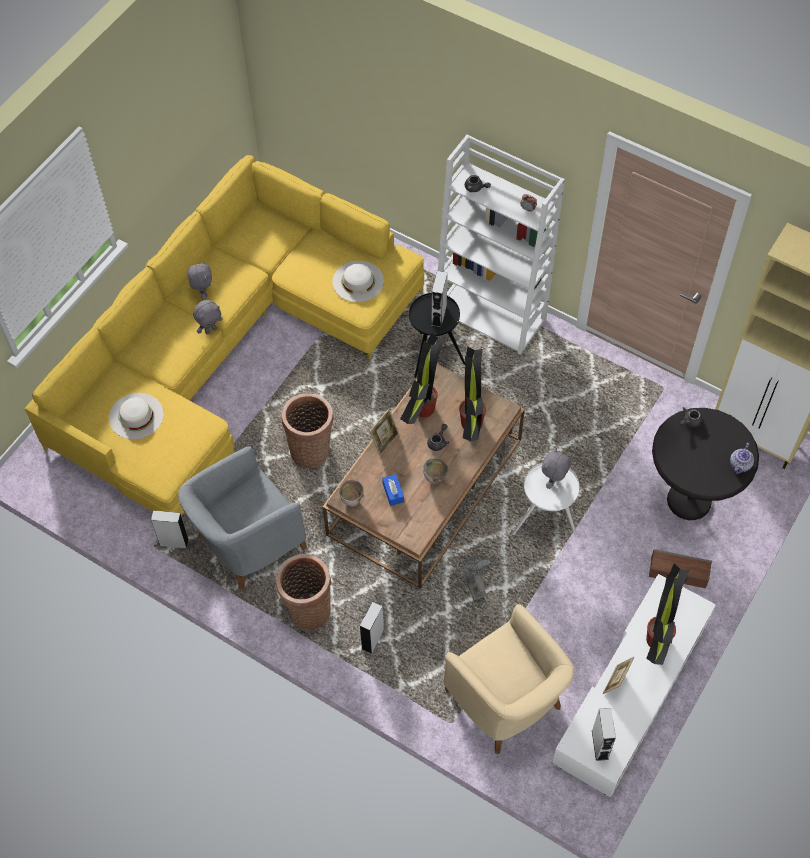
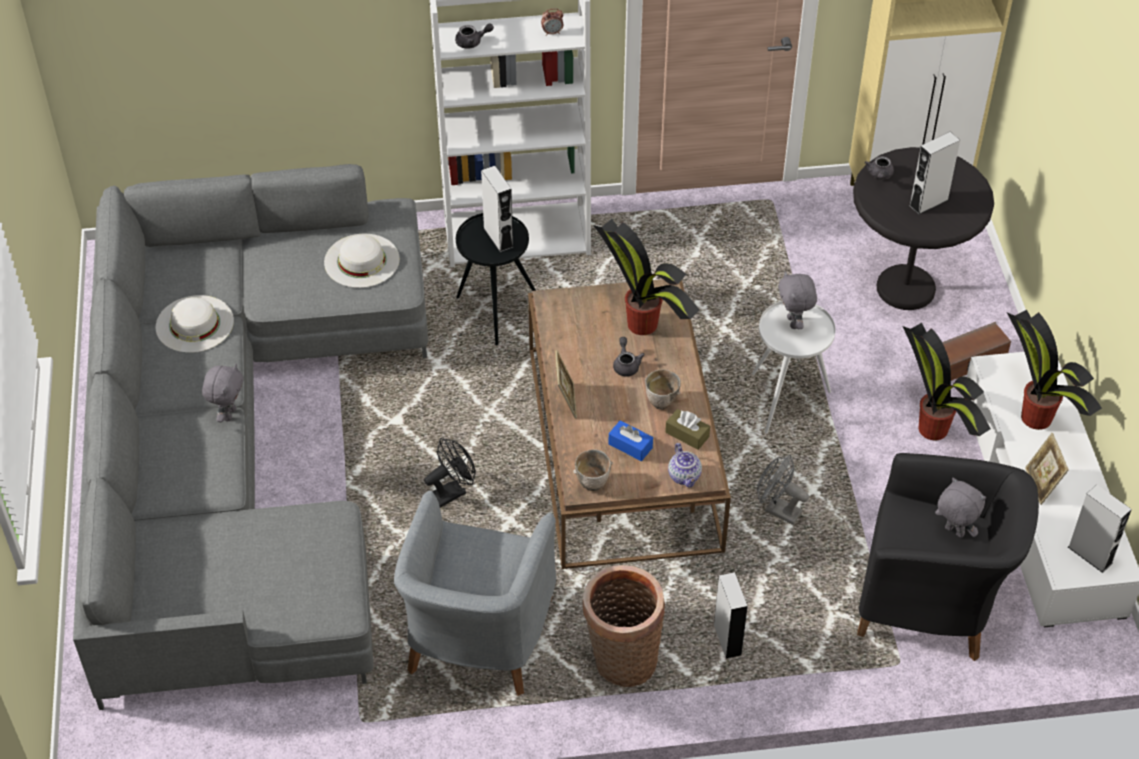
camera: 40 degrees left, 10 degrees down
(136, 416) = (228, 562): white hat -> white hat (194, 324)
(174, 542) = (384, 700): grey speaker -> grey speaker (928, 202)
(203, 293) = (178, 380): grey plush toy -> grey plush toy (953, 532)
(227, 350) = (237, 450): yellow sofa -> grey sofa
(311, 450) = (452, 492): basket -> black fan
(423, 409) = (575, 343): potted plant -> potted plant (934, 430)
(430, 507) = (687, 434): none -> brown tissue box
(506, 702) = (932, 602): beige armchair -> black armchair
(740, 465) = (969, 185): teapot -> teapot (685, 476)

